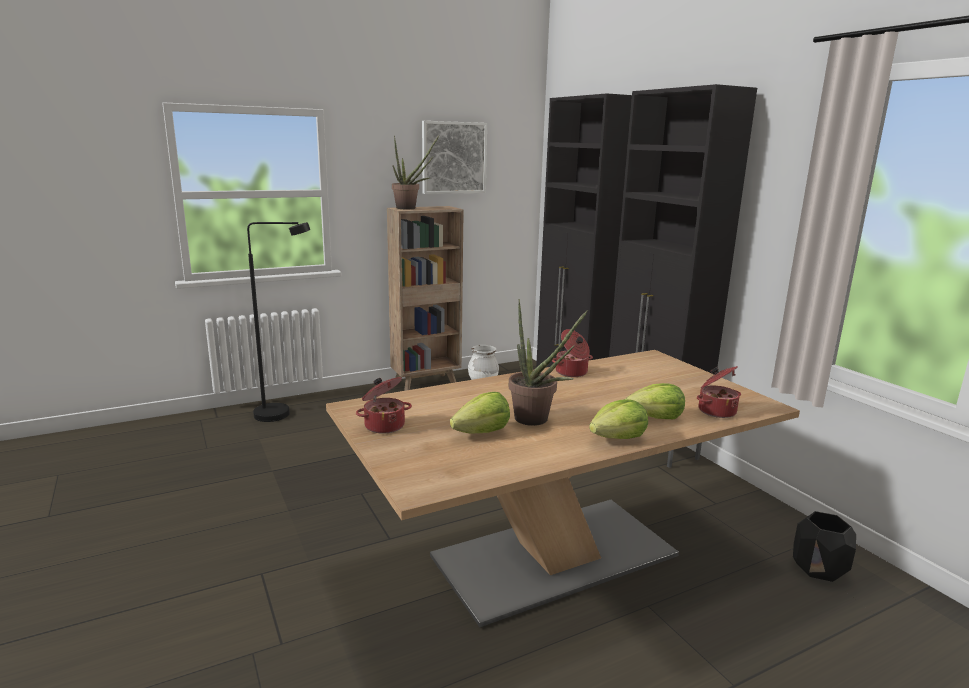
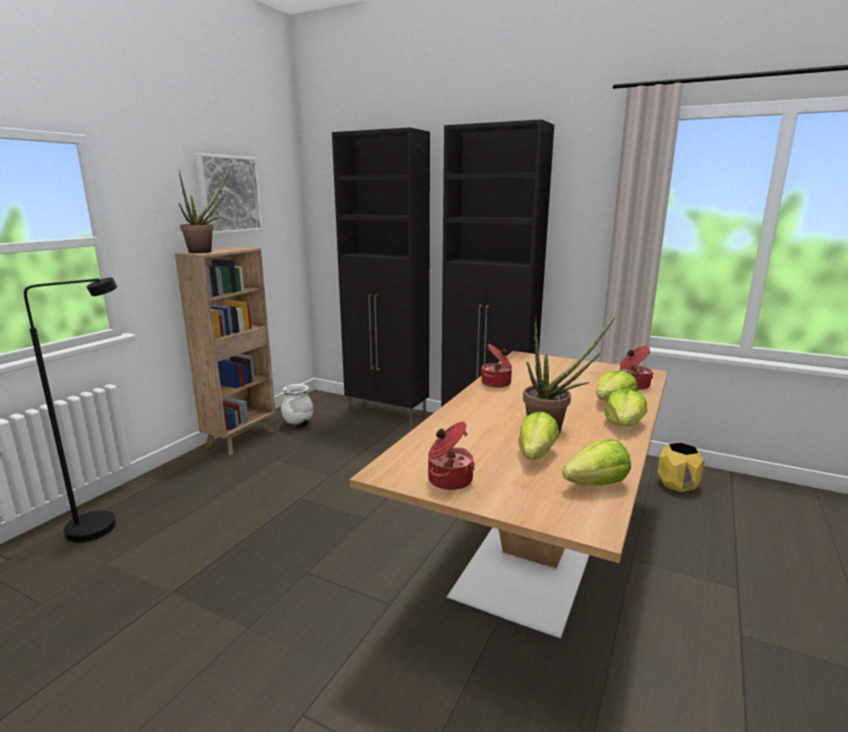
camera: 35 degrees left, 0 degrees up
(485, 467) = (596, 484): none -> lettuce
(819, 569) = (678, 484): black planter -> yellow planter

